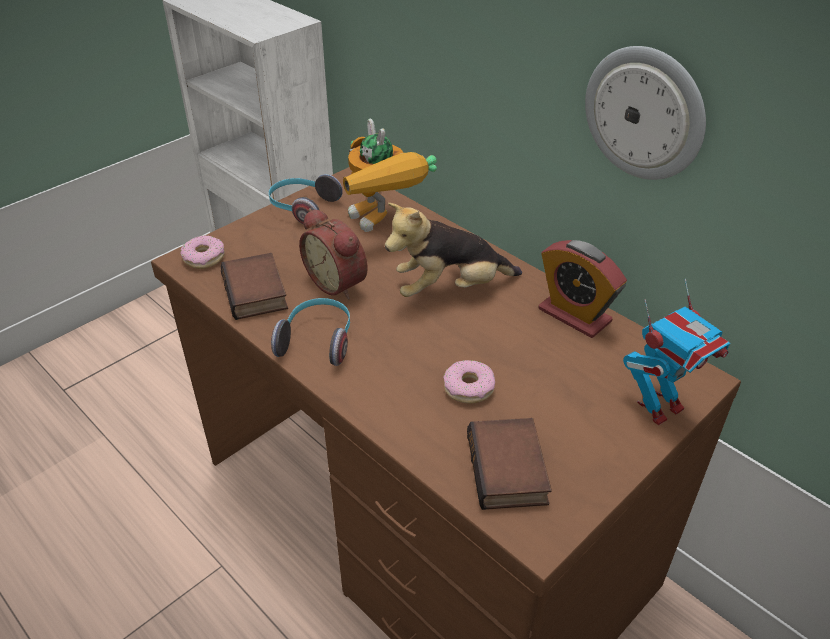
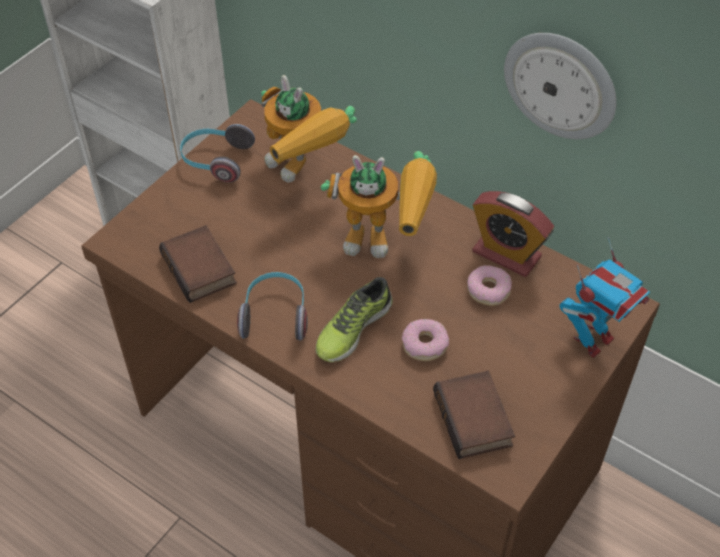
camera: 10 degrees left, 10 degrees up
(204, 258) = (134, 235): donut -> donut (488, 290)
(339, 282) = (277, 247): alarm clock -> none
(394, 362) = (352, 328): none -> shoe
(450, 289) = (385, 240): plush toy -> toy robot

